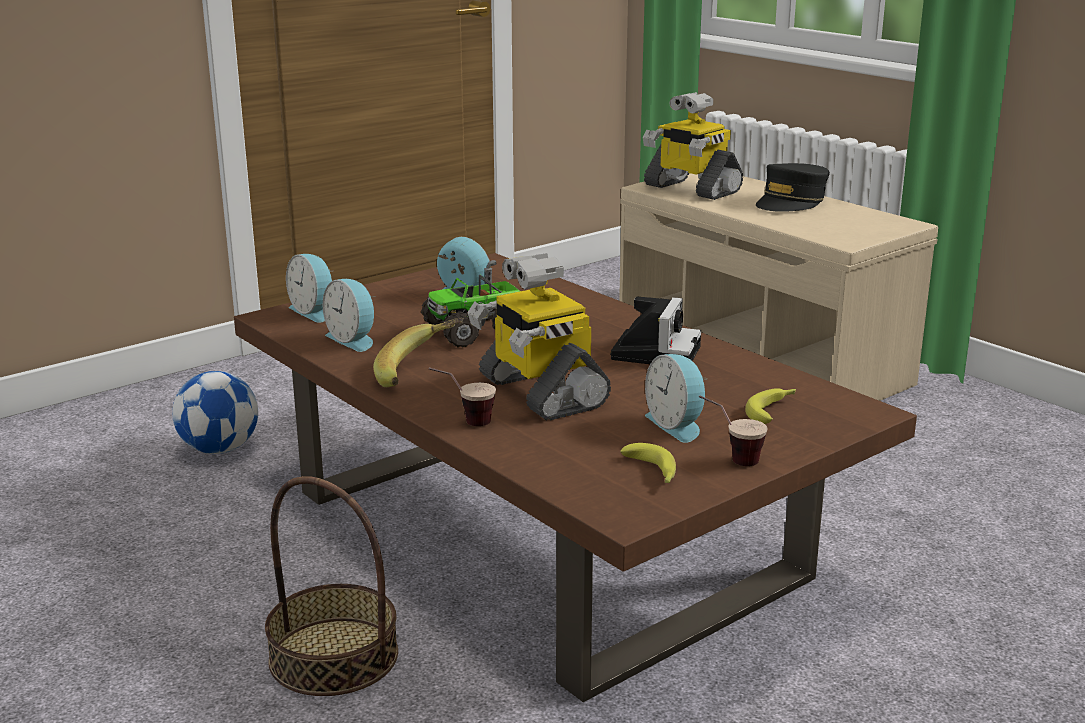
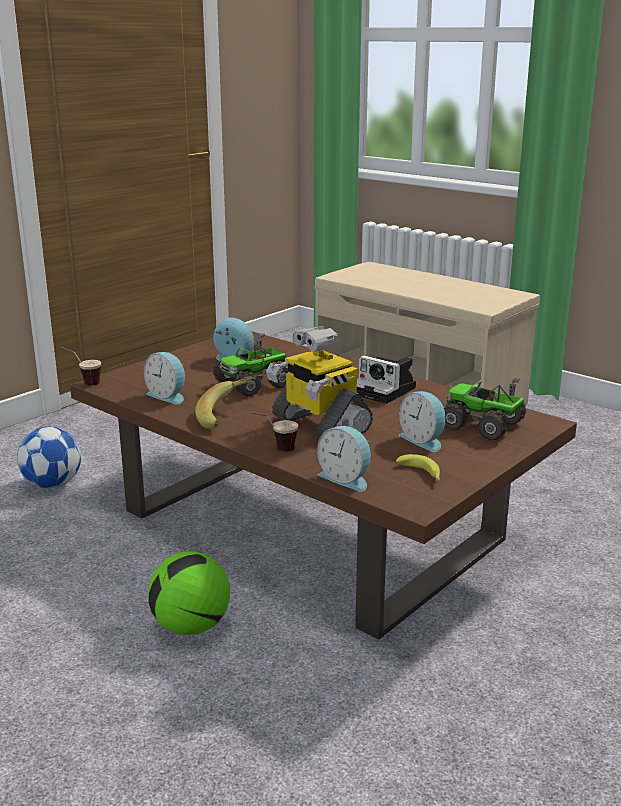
camera: 10 degrees left, 0 degrees up
(314, 311) = (129, 377): alarm clock -> alarm clock (346, 478)
(333, 657) = (190, 626): basket -> football
(655, 351) = (386, 391): camera -> camera turned 120 degrees clockwise
(690, 189) = (364, 277): toy robot -> none
(729, 458) = (469, 461): cup -> cup (83, 382)
(773, 410) = (483, 426): banana -> toy truck
(791, 202) = (436, 283): black cap -> none

